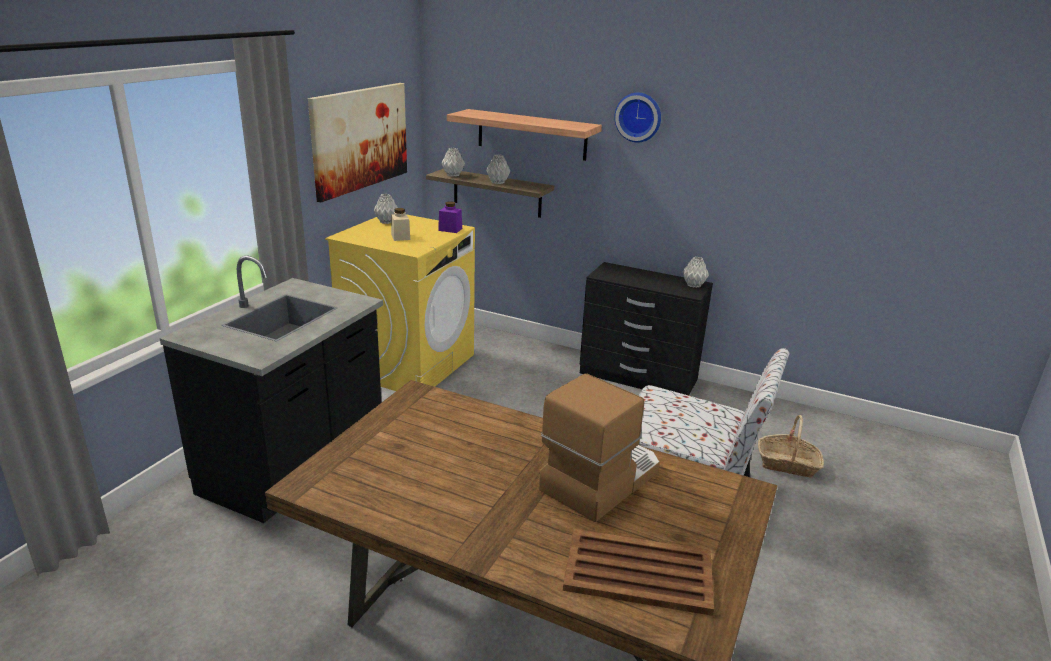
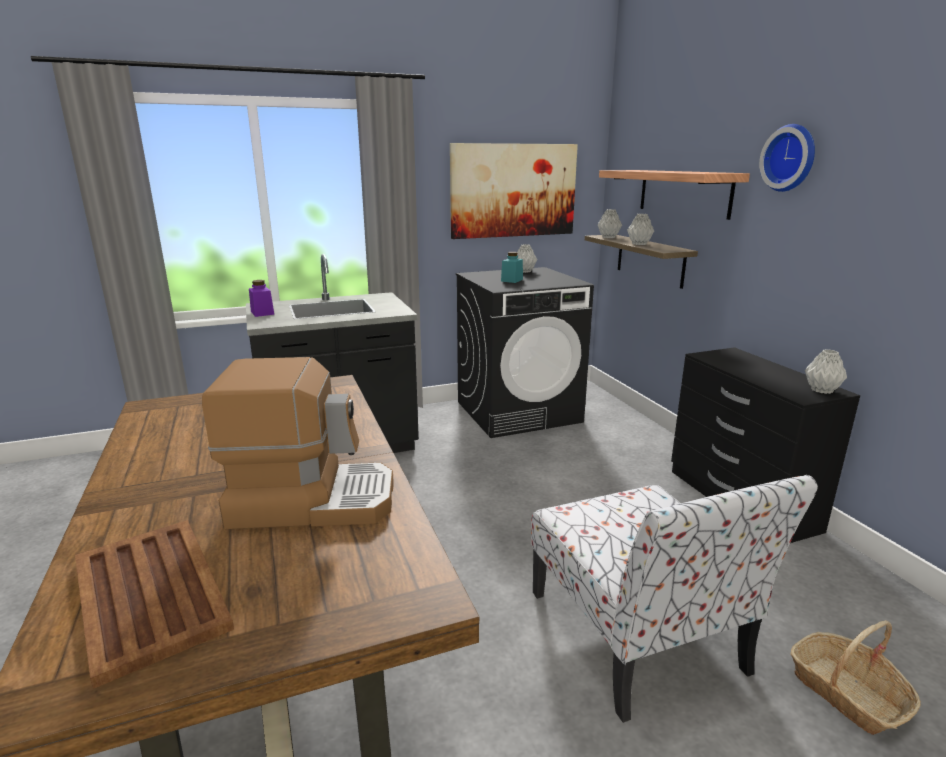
camera: 45 degrees right, 5 degrees down
(400, 237) = (512, 280): beige jar -> turquoise jar
(408, 364) = (519, 411): yellow washing machine -> black washing machine
(450, 229) = (566, 282): purple jar -> purple jar (262, 313)

